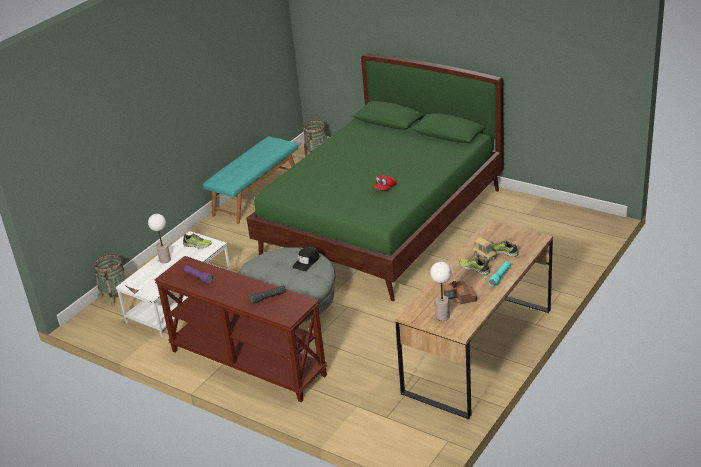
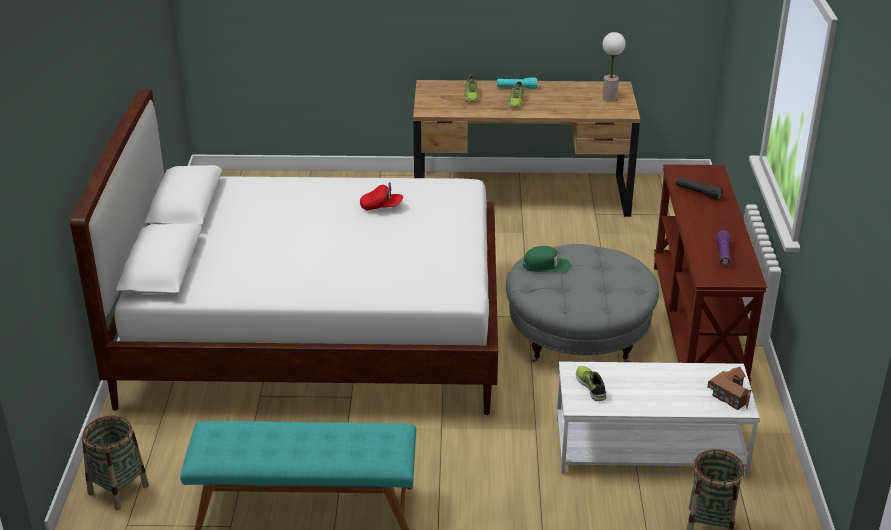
camera: 125 degrees left, 0 degrees up
(165, 260) = (655, 400): table lamp -> none
(306, 262) = (546, 265): black cap -> green cap
(383, 223) = (315, 332): green bed -> white bed
(460, 297) = (571, 97): toy house -> toy house (729, 393)
(484, 258) = (492, 101): toy truck -> none

